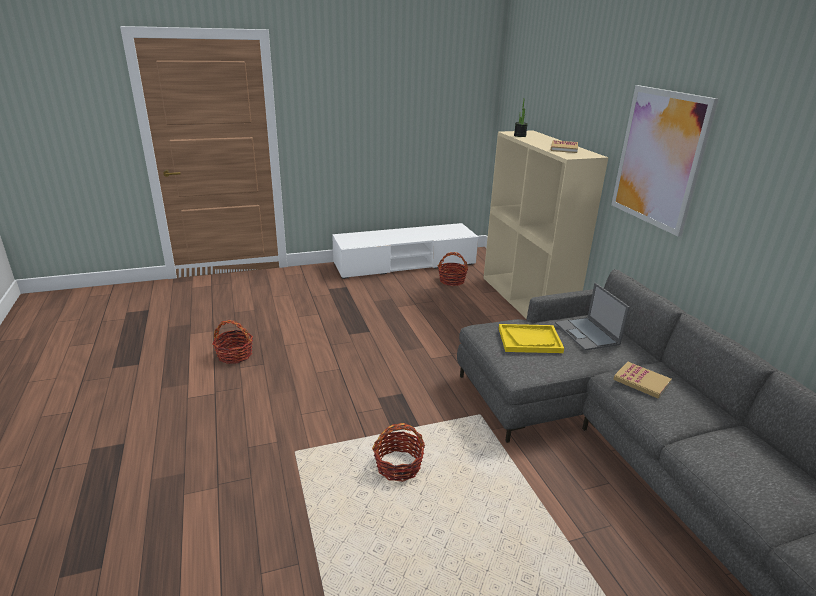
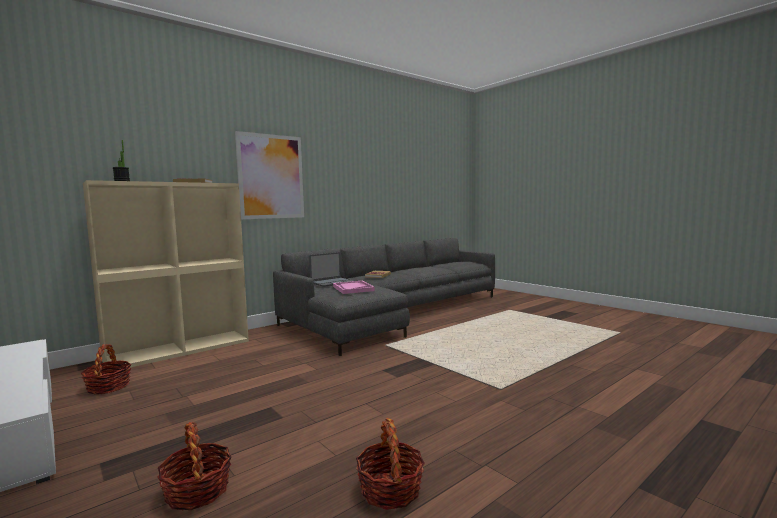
camera: 110 degrees left, 20 degrees down
(398, 466) = (464, 357): basket -> basket (197, 491)
(530, 340) = (353, 288): yellow tray -> pink tray

